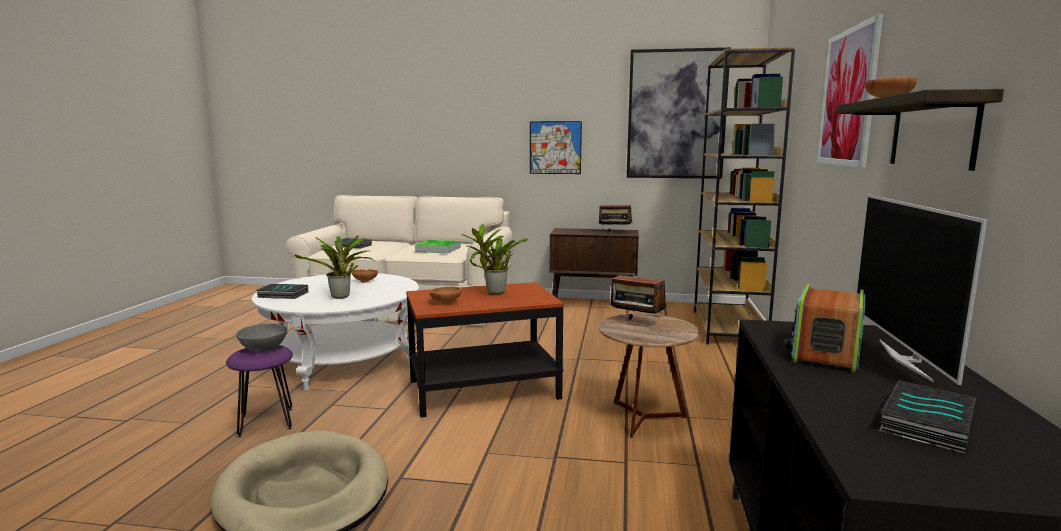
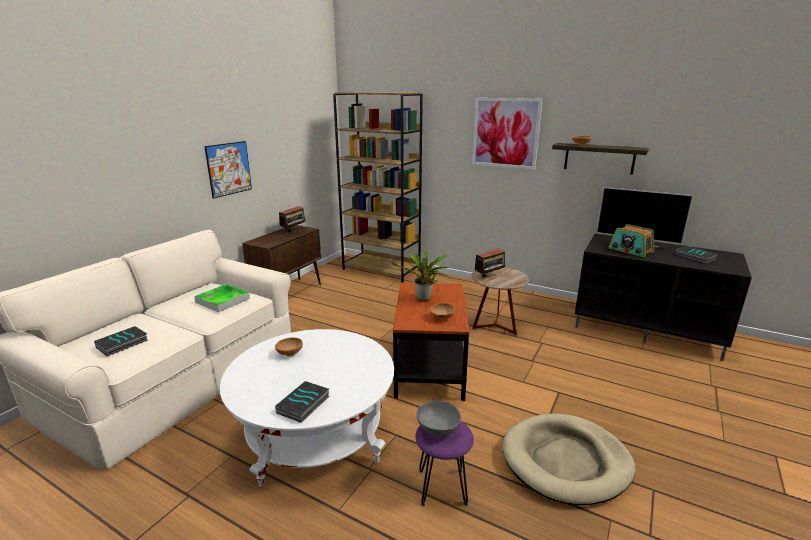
camera: 70 degrees left, 10 degrees up
(342, 297) = (346, 369): potted plant -> none
(676, 114) = (301, 129): picture -> none

